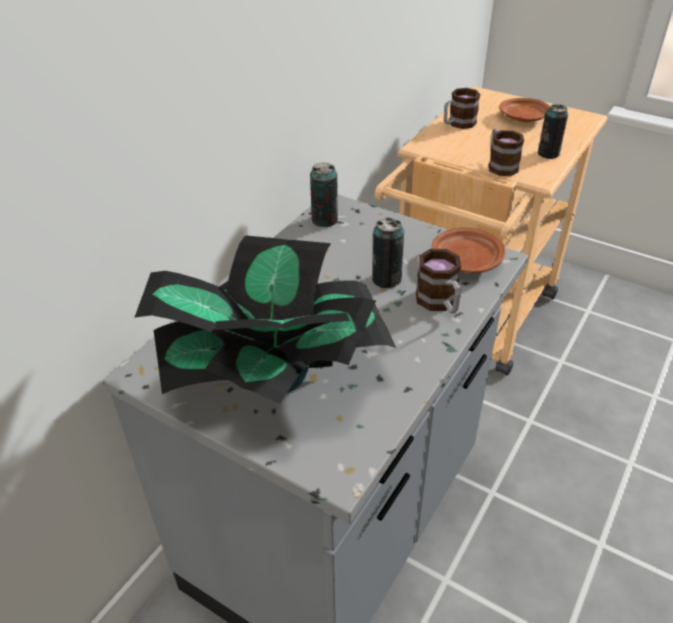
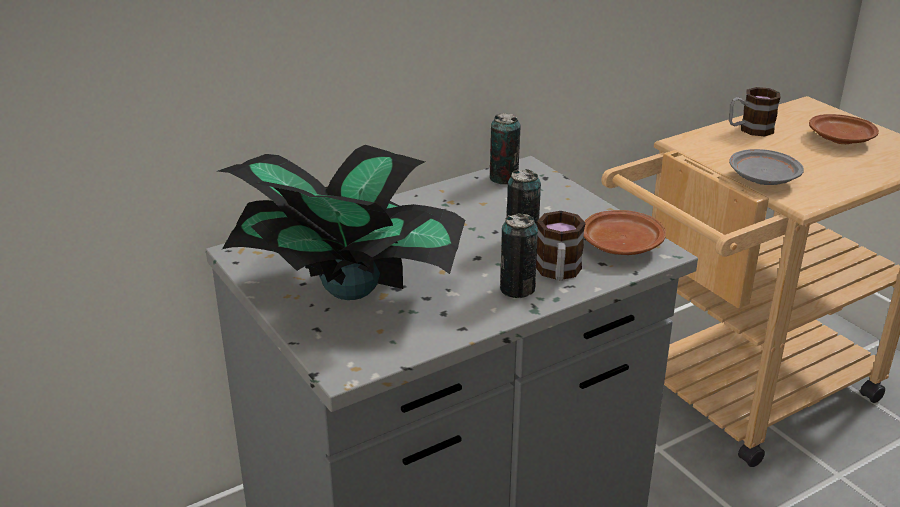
camera: 25 degrees right, 10 degrees down
(500, 165) = (762, 178): mug -> grey plate
(548, 154) = (837, 180): can -> can (517, 289)

